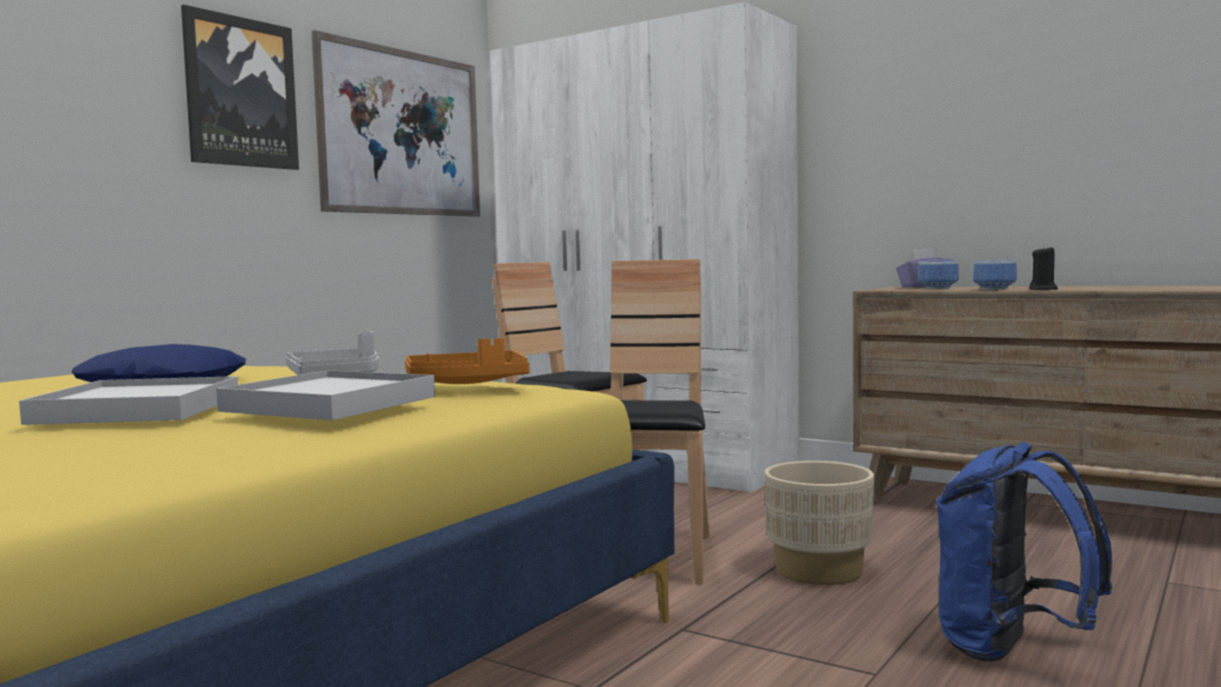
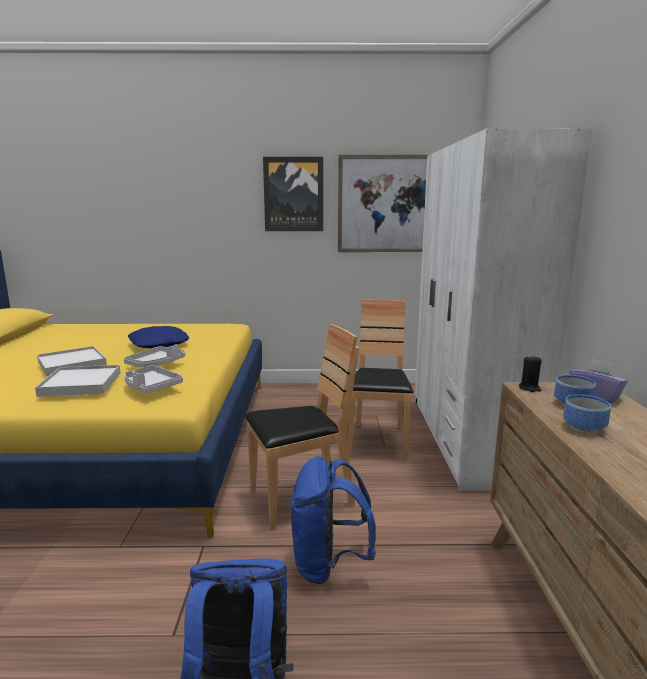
camera: 55 degrees right, 10 degrees up
(467, 383) = (151, 387): orange tray -> grey tray
(819, 571) = (328, 564): beige planter -> blue backpack
(1043, 289) = (601, 450): black candle -> black candle (529, 388)

